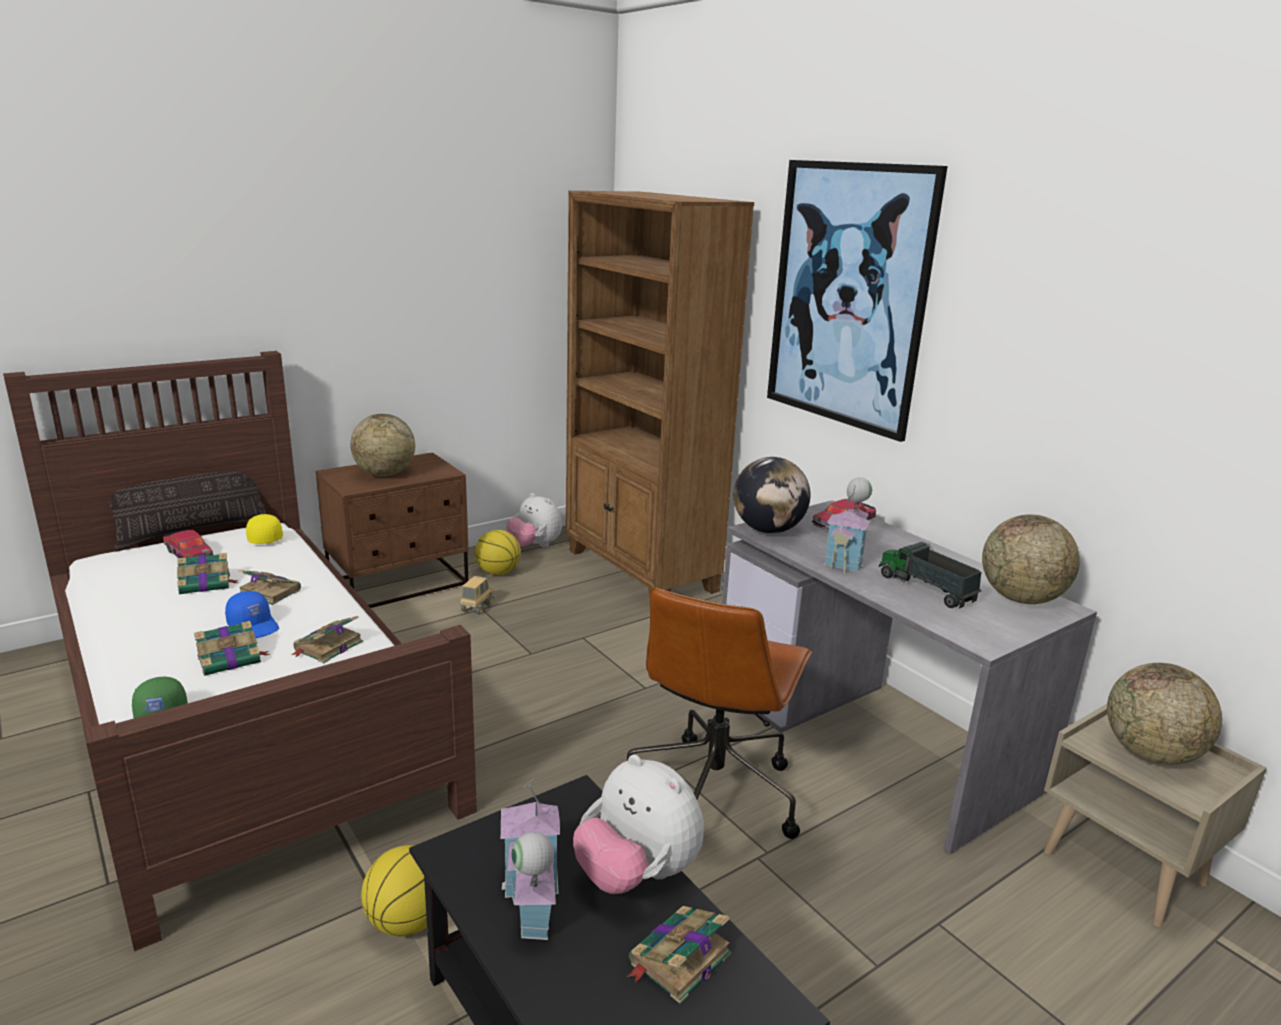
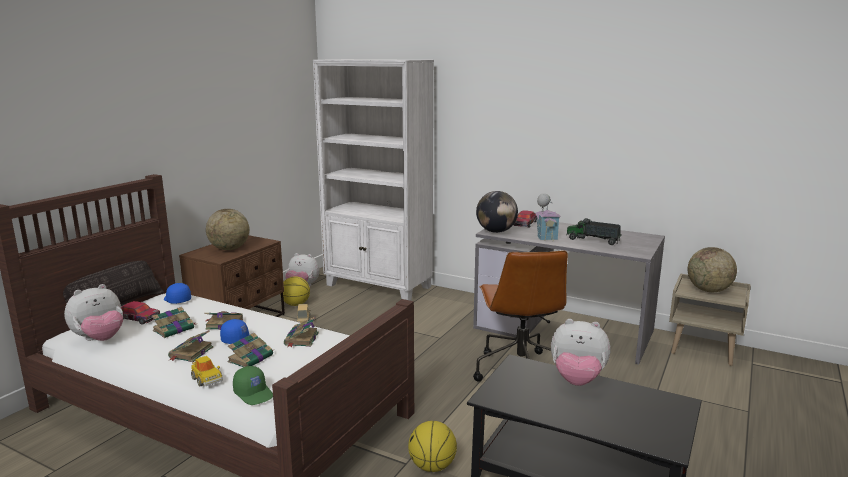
camera: 25 degrees left, 5 degrees down
(115, 576) = (100, 339): none -> plush toy
(141, 677) = (207, 379): none -> toy car
(265, 538) = (176, 300): yellow cap -> blue cap
(531, 898) = (546, 401): toy house -> none
(641, 571) = (378, 286): brown bookcase -> white bookcase
(678, 959) = (628, 400): book -> book (190, 353)
(848, 296) = (501, 105): picture -> none
(1021, 599) = (633, 236): globe -> none

